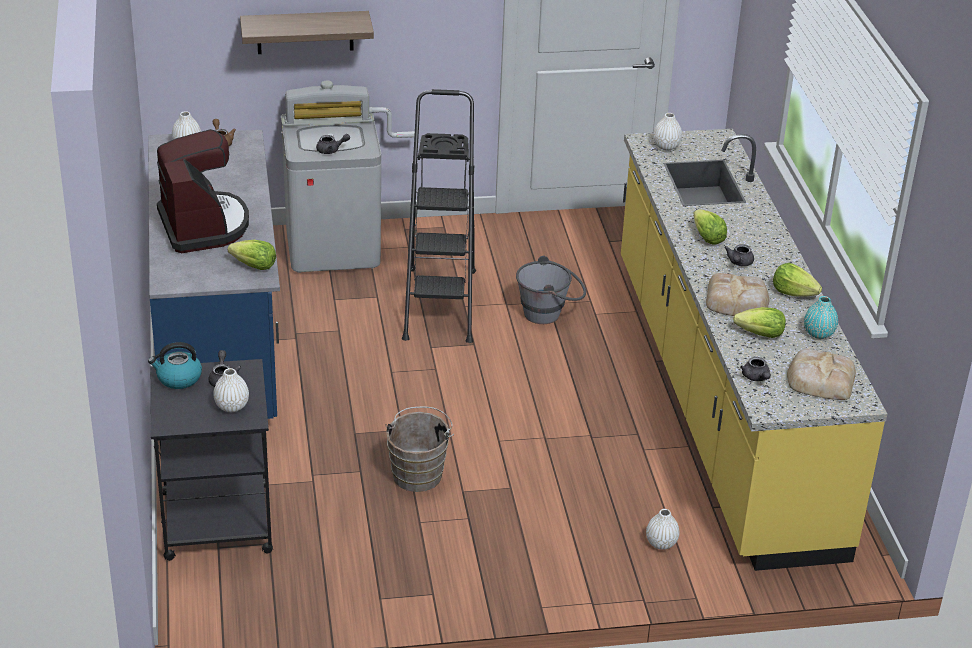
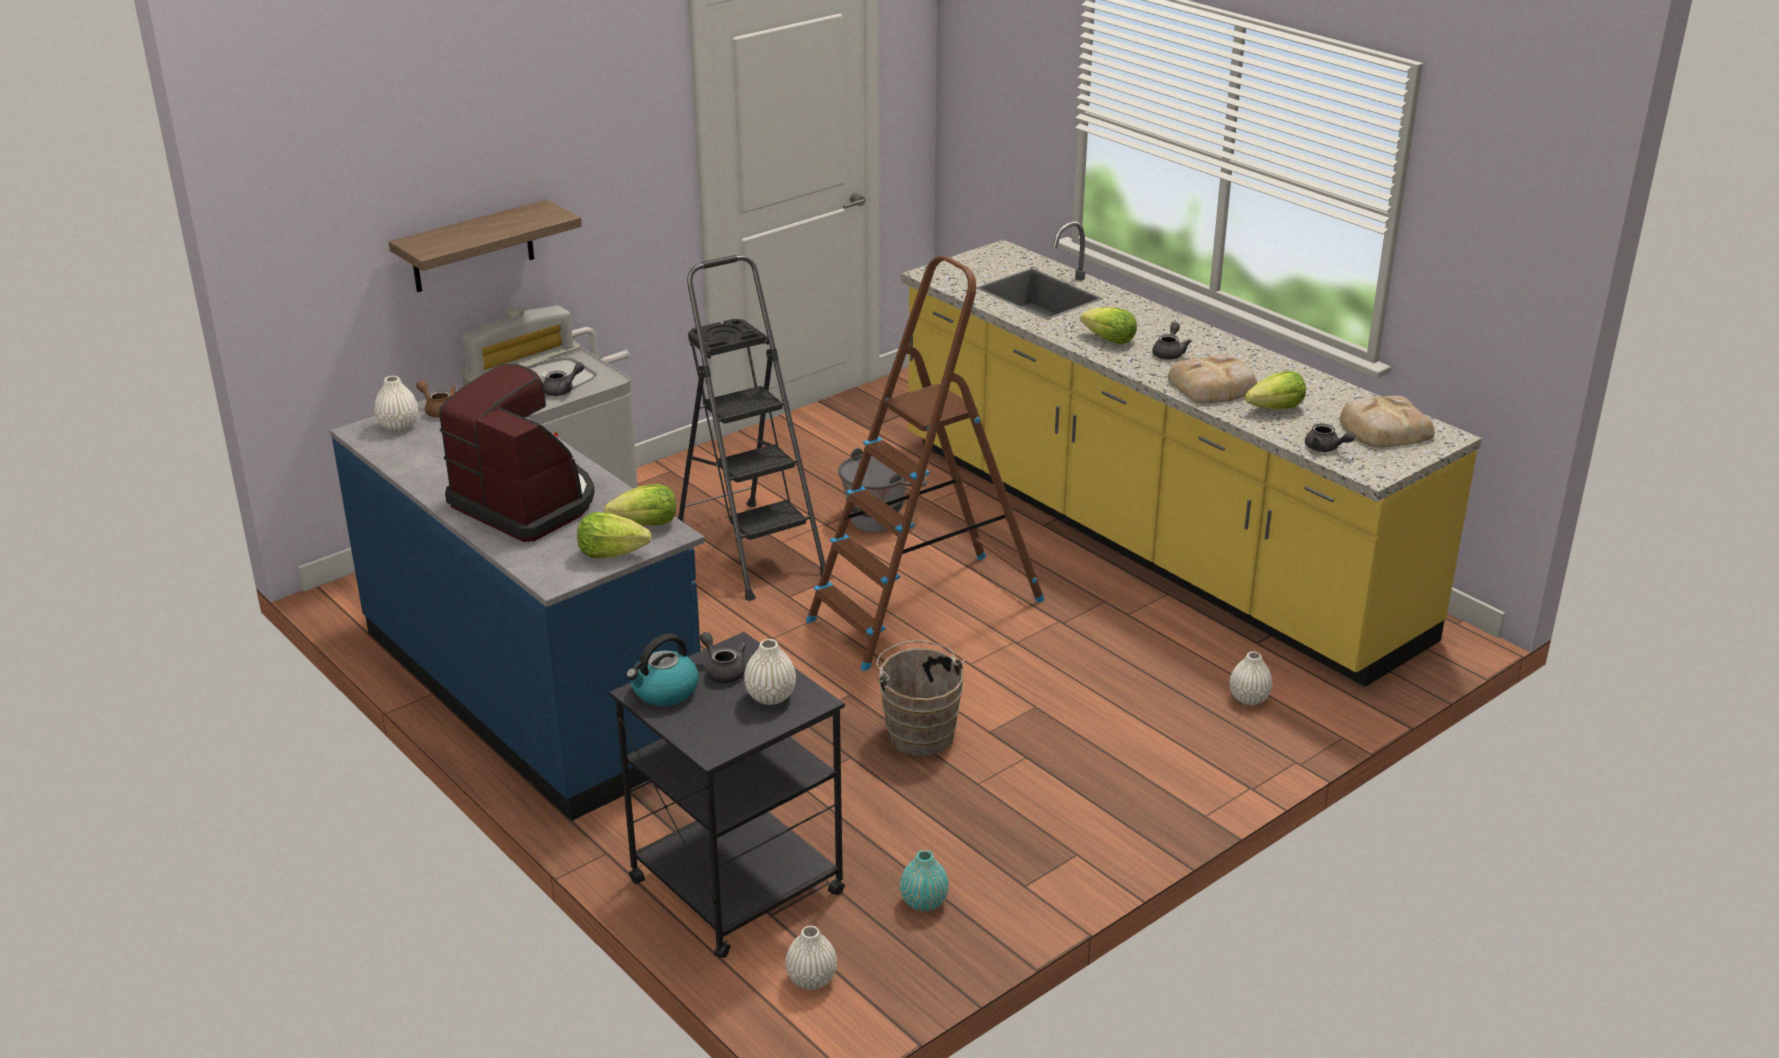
camera: 30 degrees left, 5 degrees down
(508, 392) = (925, 611): none -> brown step ladder
(666, 146) = (959, 272): white vase -> white vase (811, 979)
(739, 263) = (1169, 353): grey teapot -> grey teapot turned 150 degrees counterclockwise
(793, 293) = (1255, 362): lettuce -> lettuce (611, 553)
(818, 333) = (1326, 390): turquoise vase -> turquoise vase (924, 902)

